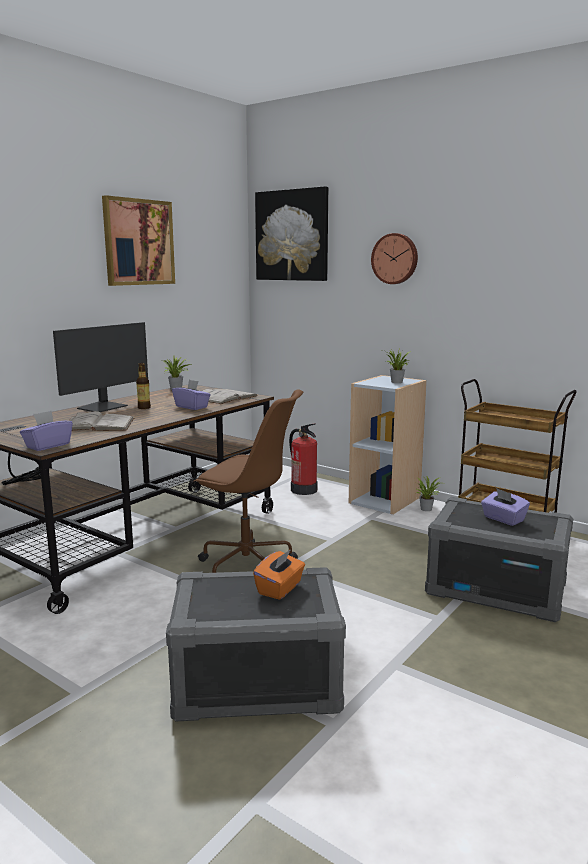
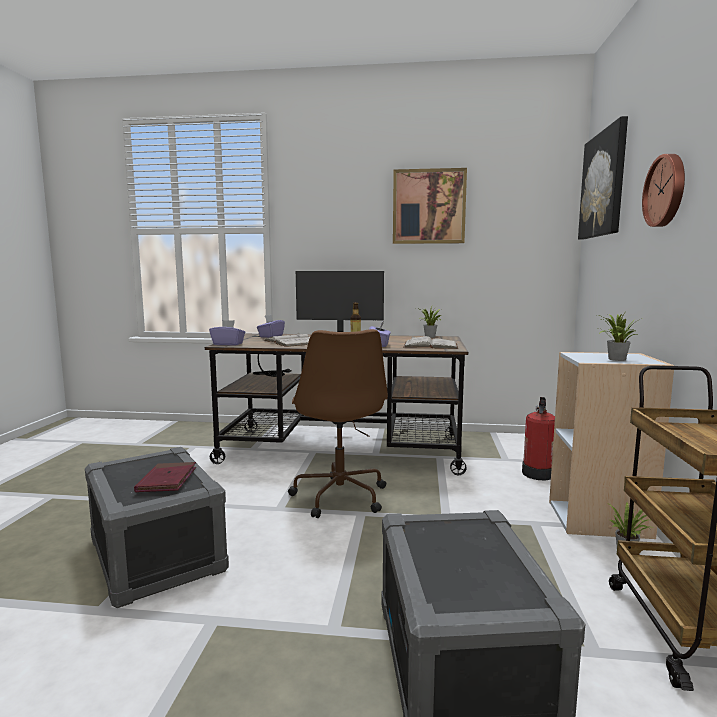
camera: 60 degrees right, 5 degrees down
(280, 588) = (167, 480): orange tissue box -> red book
(503, 519) = (472, 559): purple tissue box -> purple tissue box (271, 336)

